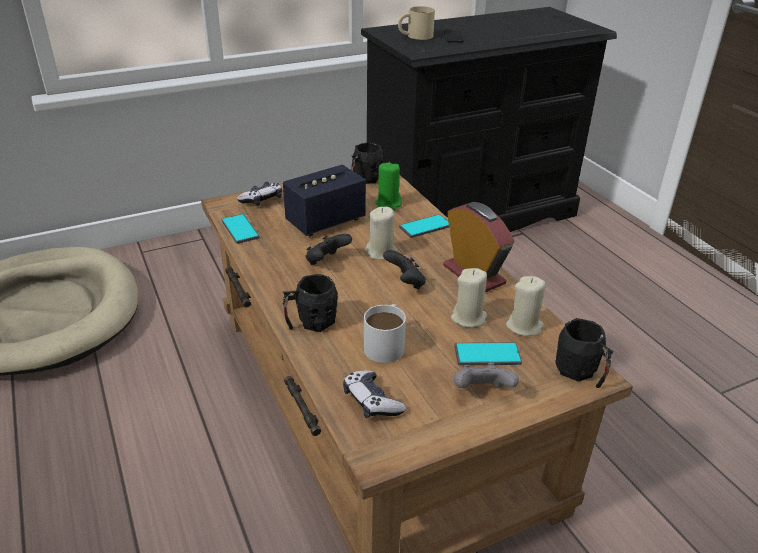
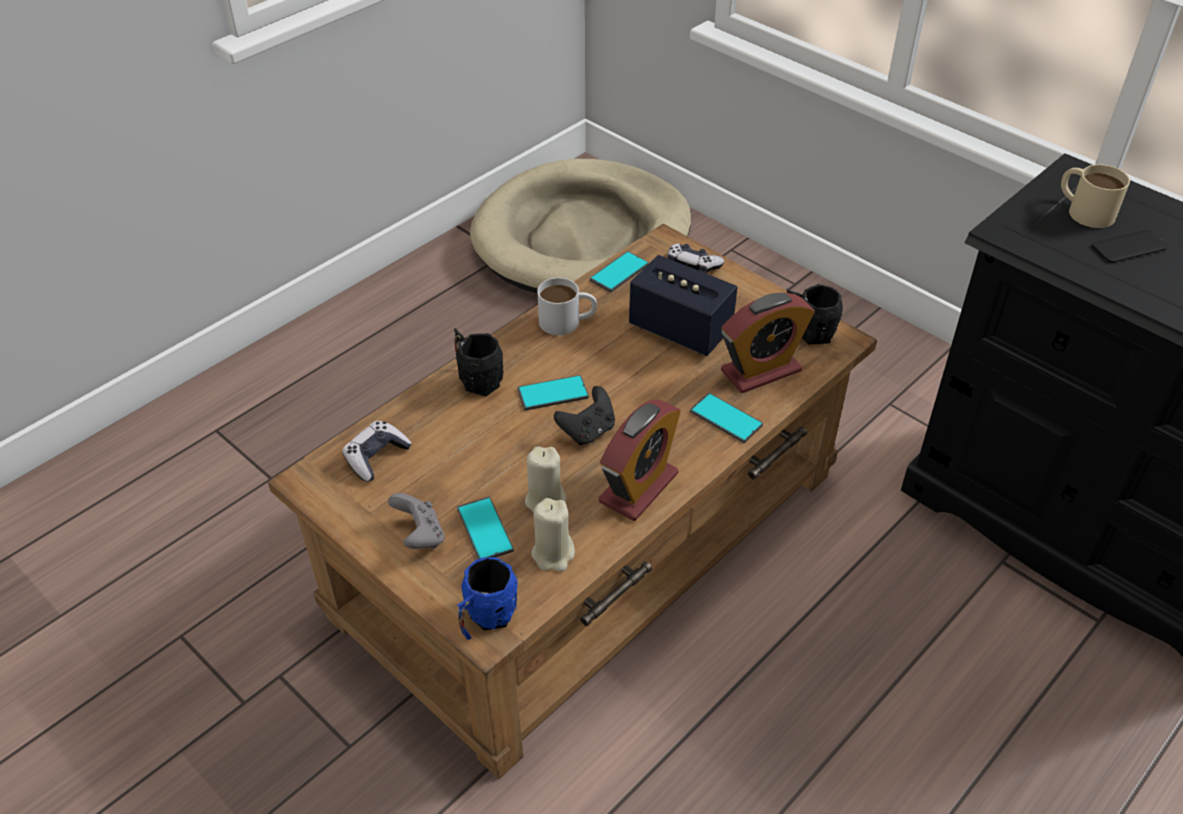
camera: 70 degrees right, 10 degrees up
(326, 262) = (594, 357): black game controller -> none
(354, 289) = (552, 394): none -> phone
(381, 252) = (640, 395): beige candle -> none
(386, 343) = (469, 444): white mug -> white mug (567, 321)
(388, 204) = (761, 371): green candle -> alarm clock
(580, 373) = (486, 618): black mug -> blue mug

